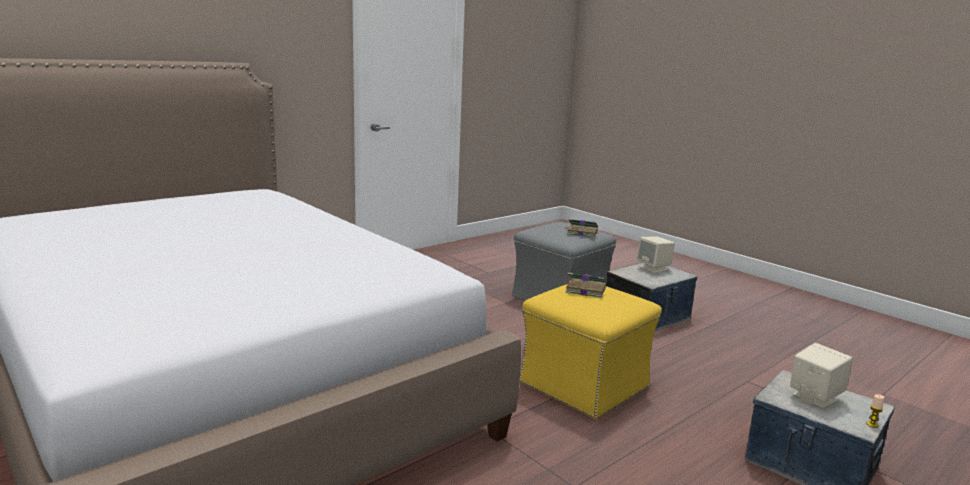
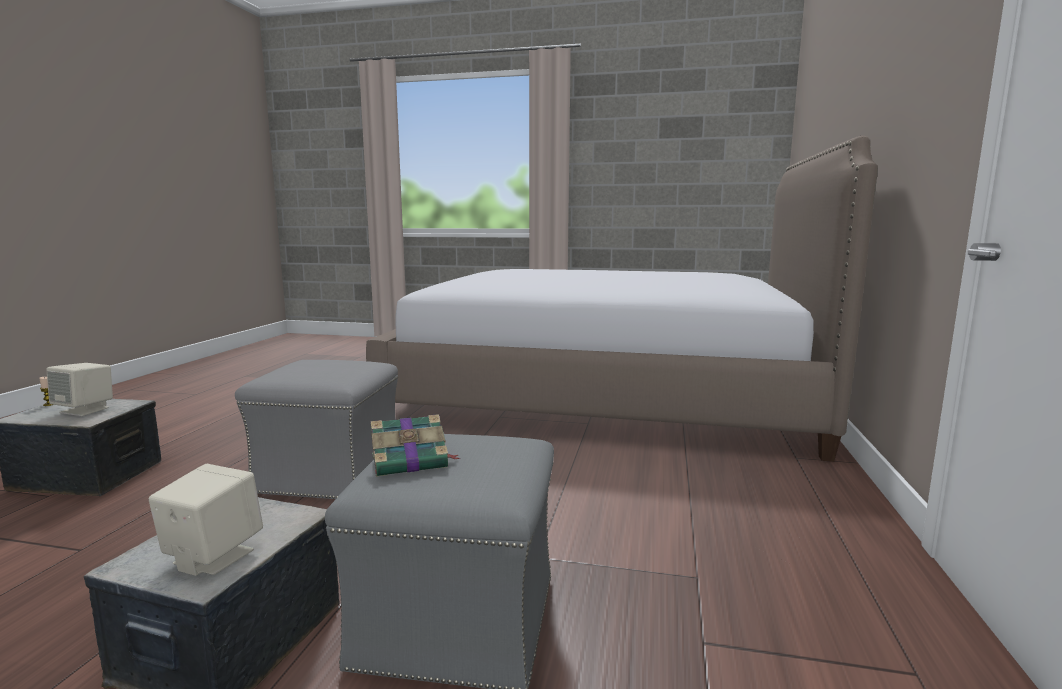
camera: 145 degrees right, 5 degrees down
(584, 290) = (335, 371): book -> none
(585, 385) = (328, 474): yellow ottoman -> grey ottoman

